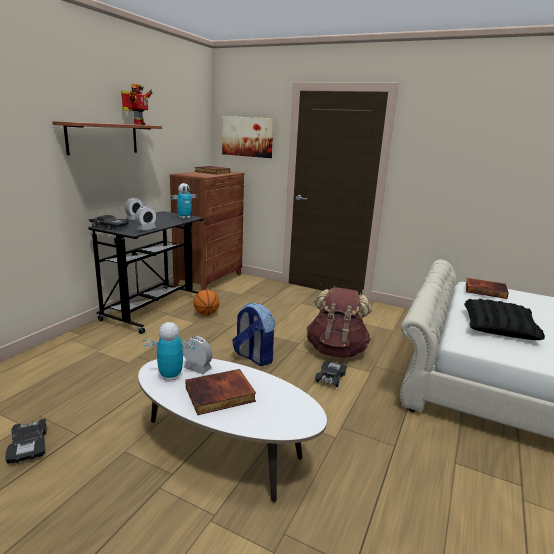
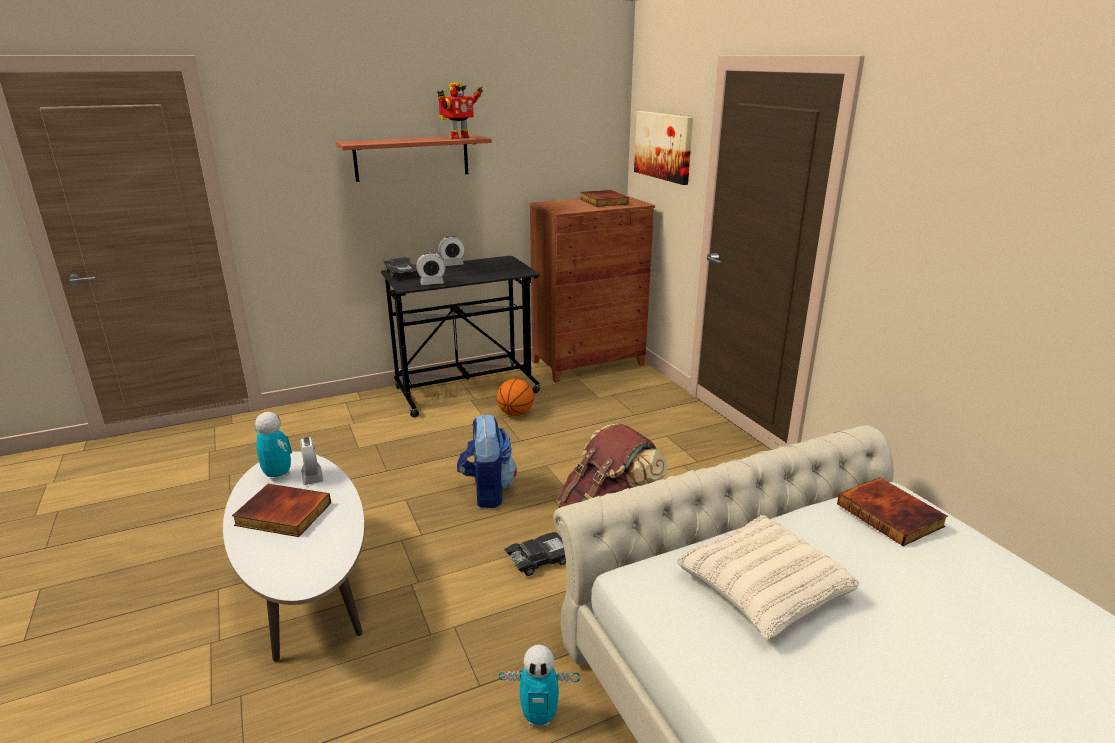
camera: 40 degrees right, 5 degrees up
(29, 446) = (190, 500): black toy car -> none
(184, 217) = (514, 271): toy robot -> toy robot (539, 717)
(499, 327) = (762, 587): black pillow -> beige pillow

